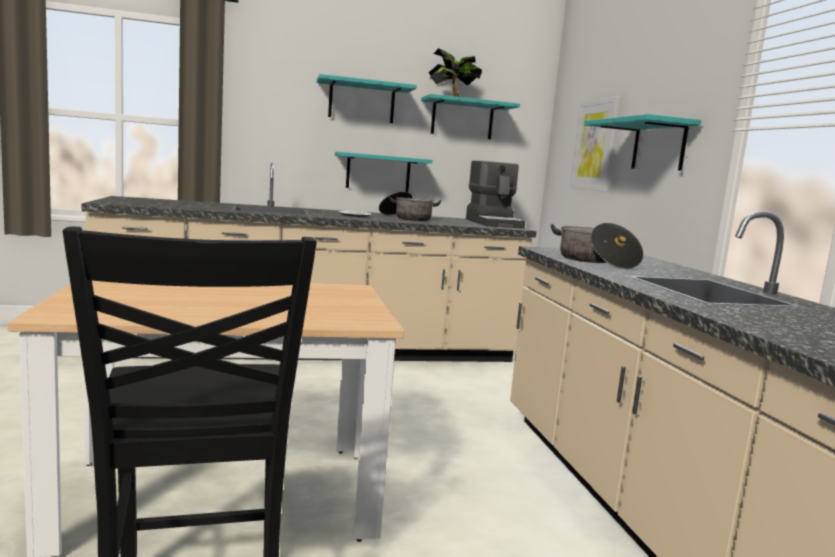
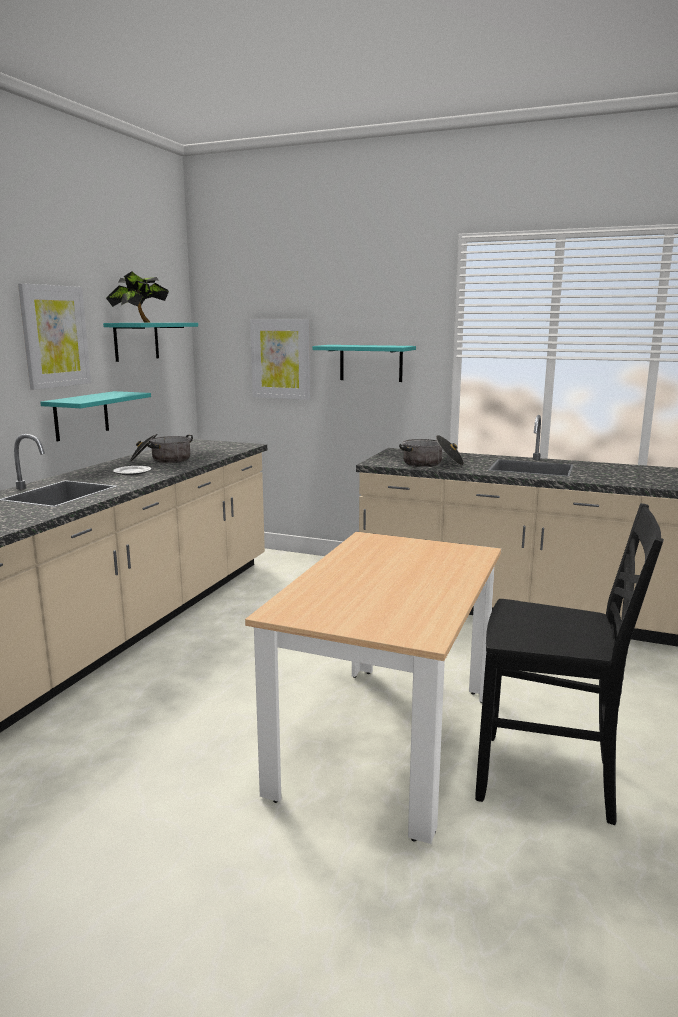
camera: 55 degrees left, 5 degrees up
(361, 102) = (55, 336): turquoise shelf -> picture
(494, 223) = (214, 444): coffee machine -> none

